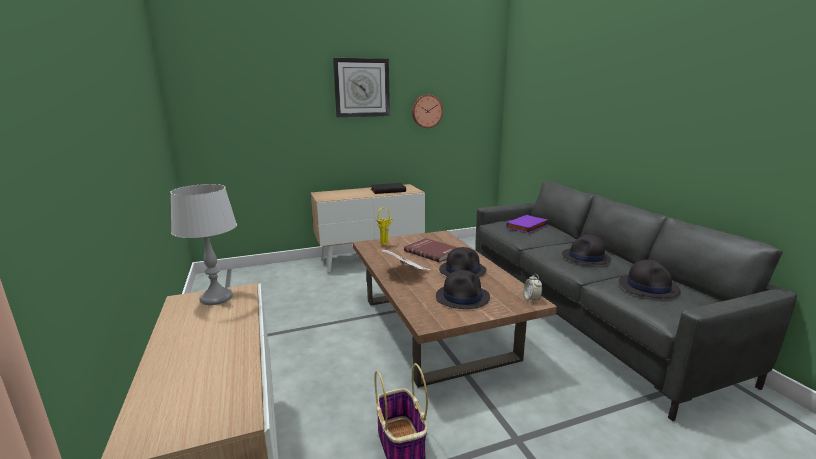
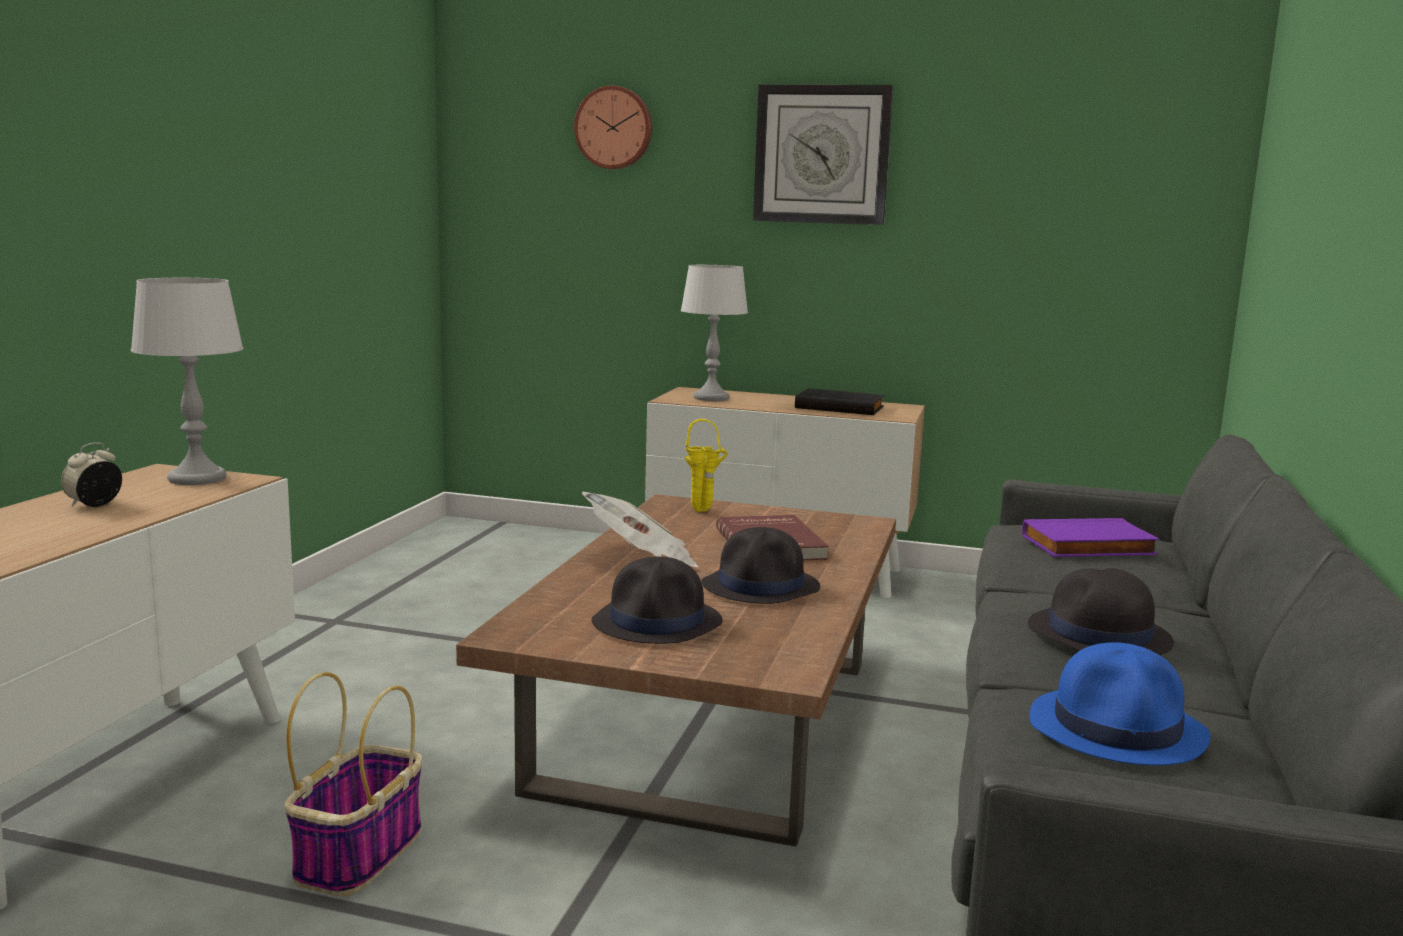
camera: 35 degrees right, 5 degrees down
(336, 195) = (711, 398): none -> grey table lamp
(426, 111) = (990, 219): wall clock -> wall clock (614, 128)
(531, 299) = (792, 669): alarm clock -> alarm clock (94, 505)
(648, 287) = (1118, 729): black hat -> blue hat

